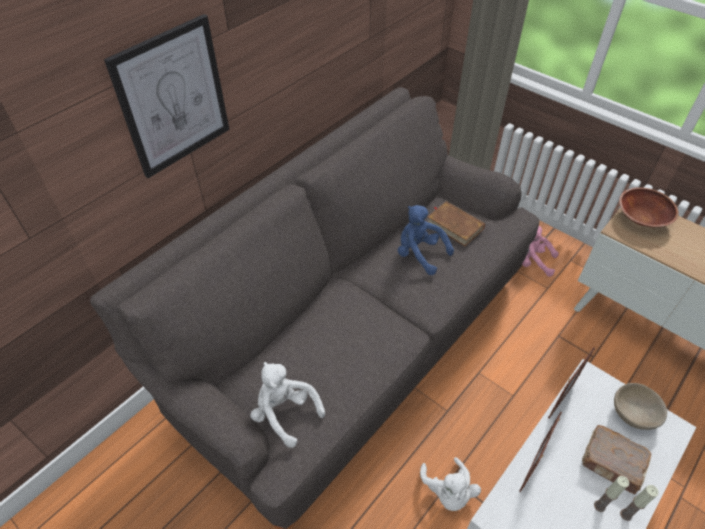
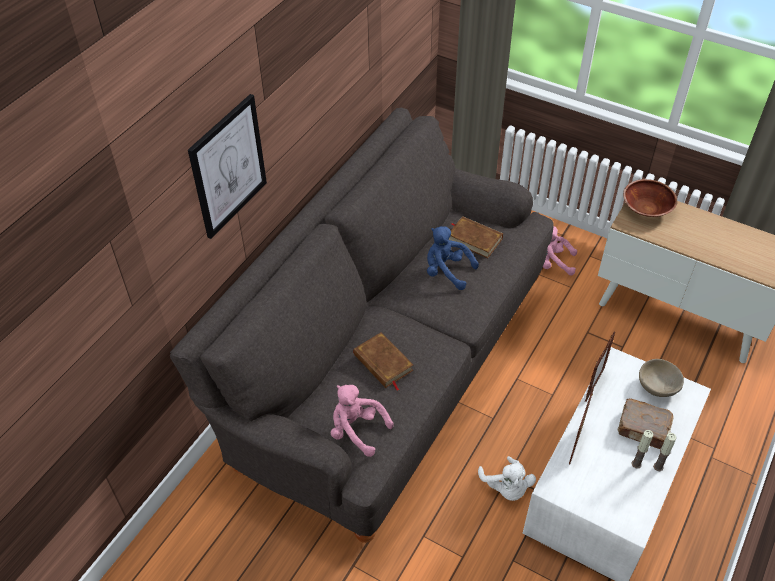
camera: 10 degrees left, 0 degrees up
(285, 413) = (357, 430): white plush toy -> pink plush toy
(331, 341) = (383, 363): none -> brown book

